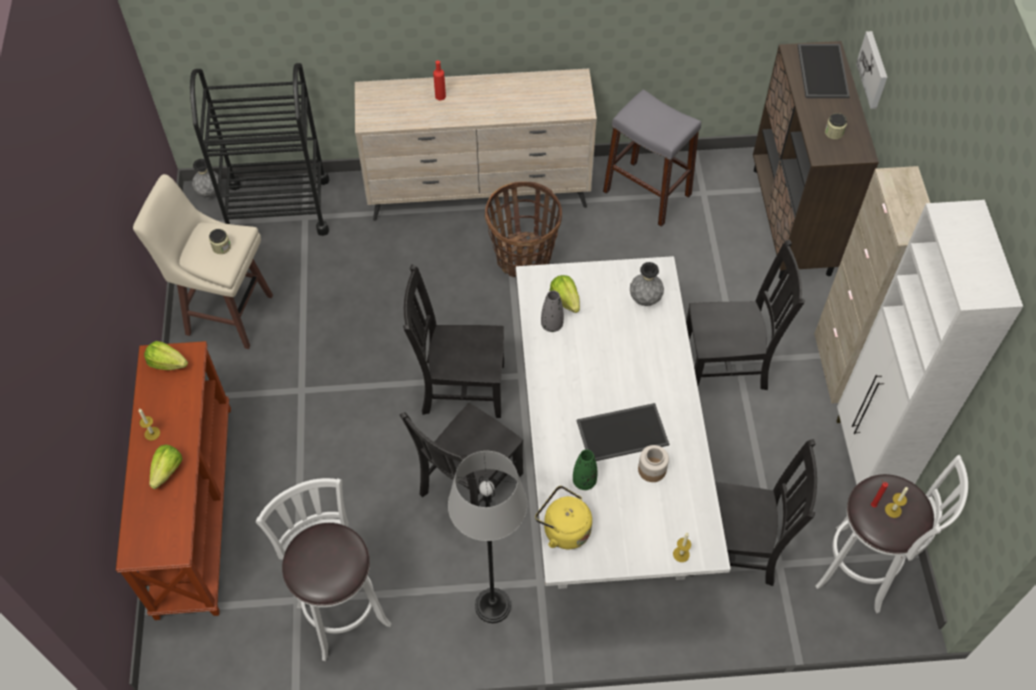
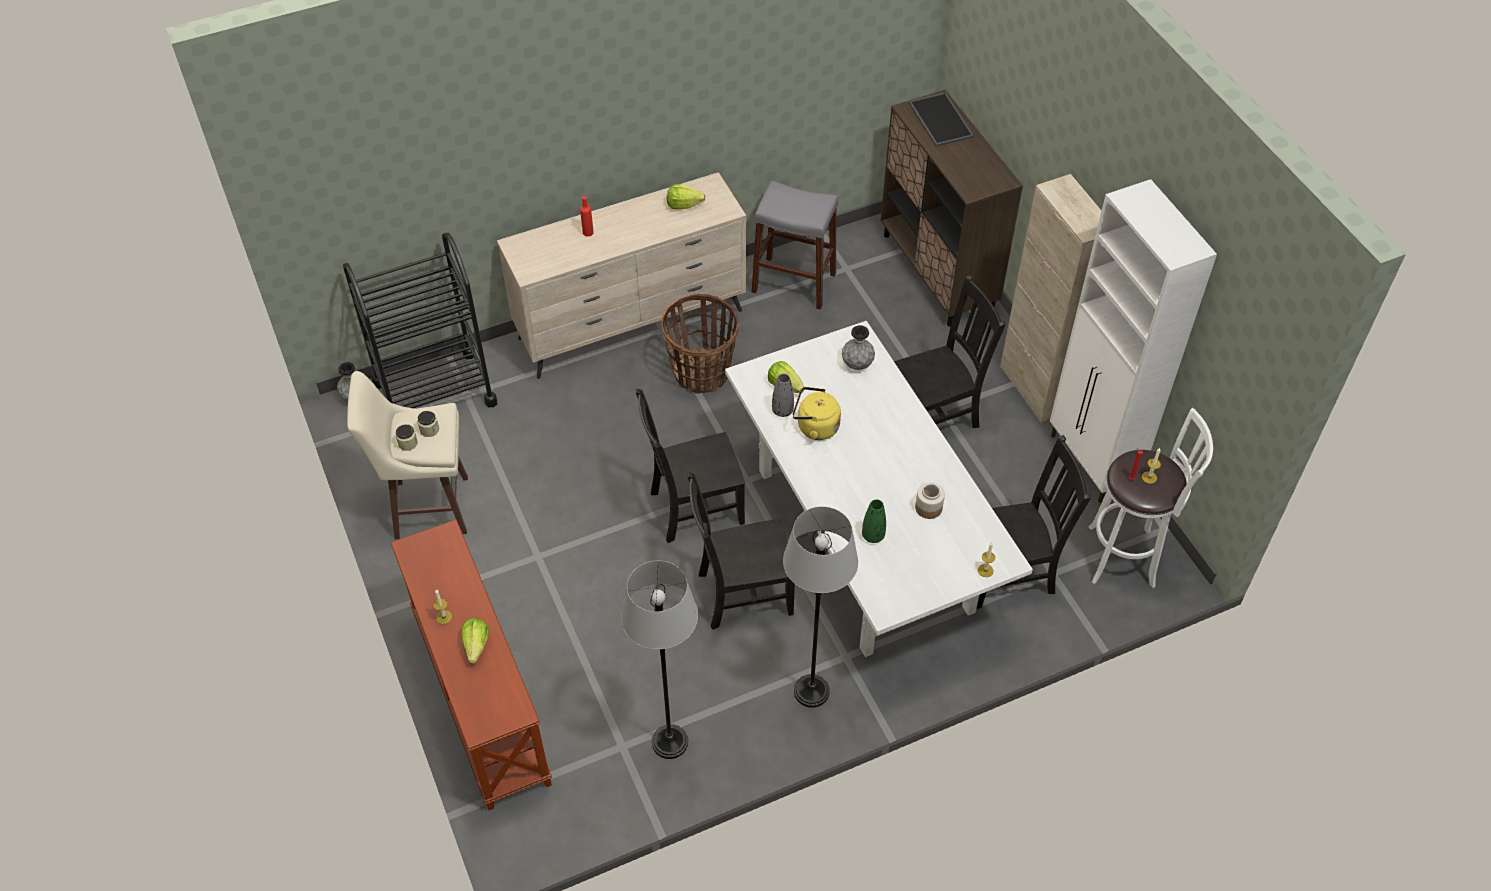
camera: 20 degrees left, 5 degrees down
(167, 363) = (427, 550): lettuce -> lettuce (683, 205)
(341, 611) = (670, 742): white stool -> grey floor lamp
(468, 486) = (741, 594): black chair -> black chair turned 60 degrees clockwise
(564, 529) = (873, 581): yellow kettle -> yellow kettle (815, 427)
(623, 431) = (888, 483): tray -> none
(834, 132) = (973, 170): jar -> jar (408, 443)
(874, 69) = (991, 105): picture -> none

